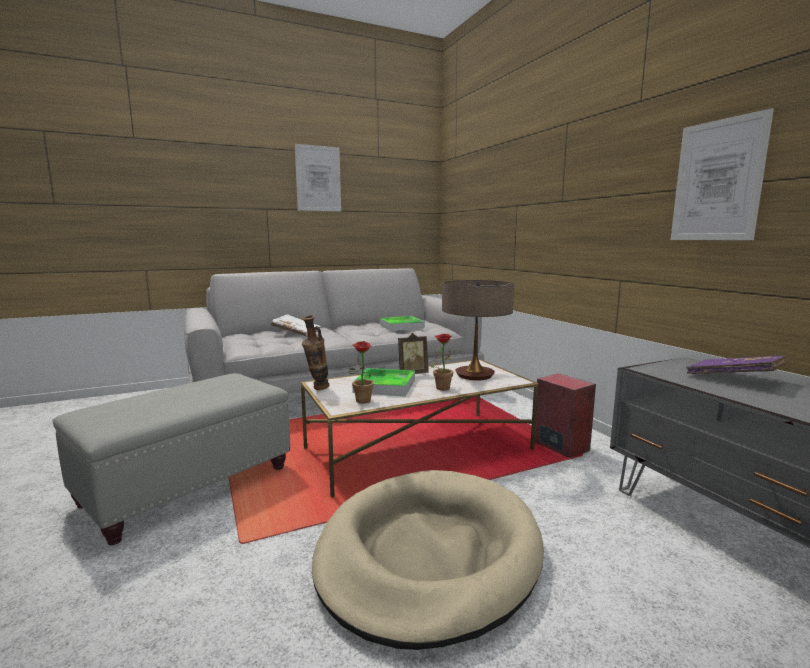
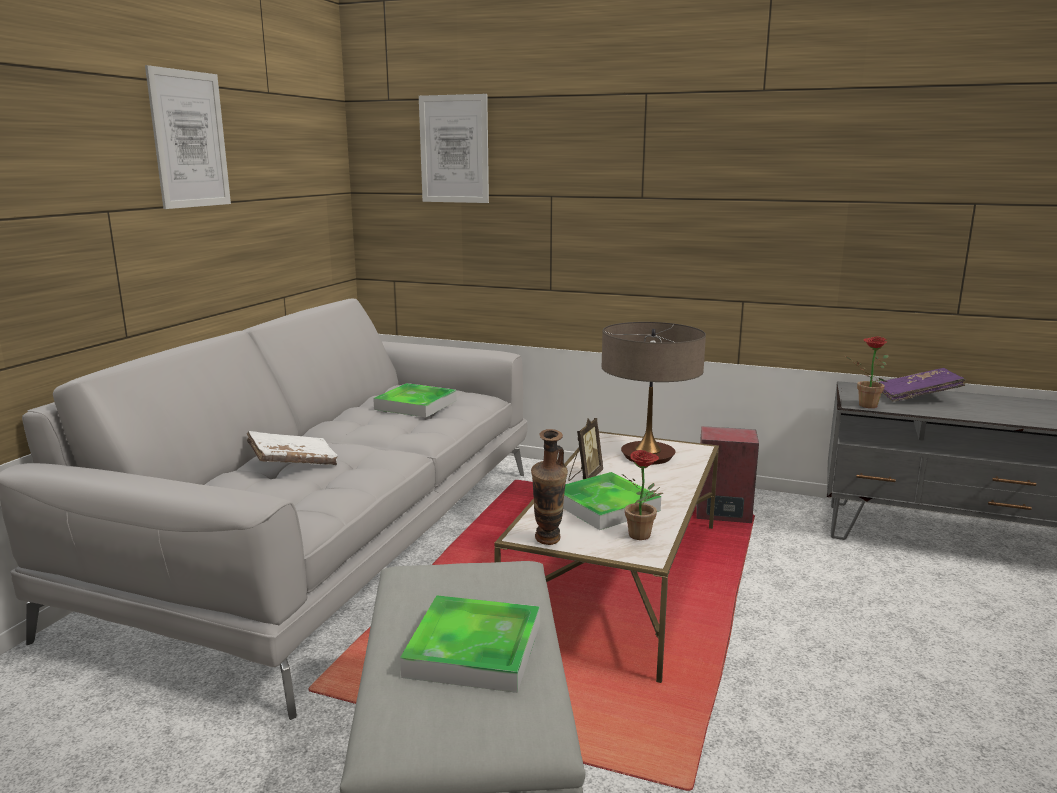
camera: 45 degrees left, 5 degrees up
(172, 402) = (474, 650): none -> tray
(428, 554) = (837, 678): beige dog bed -> none
(441, 387) = (659, 484): potted plant -> potted plant (863, 405)
(717, 181) = (865, 197): picture -> picture (454, 149)

